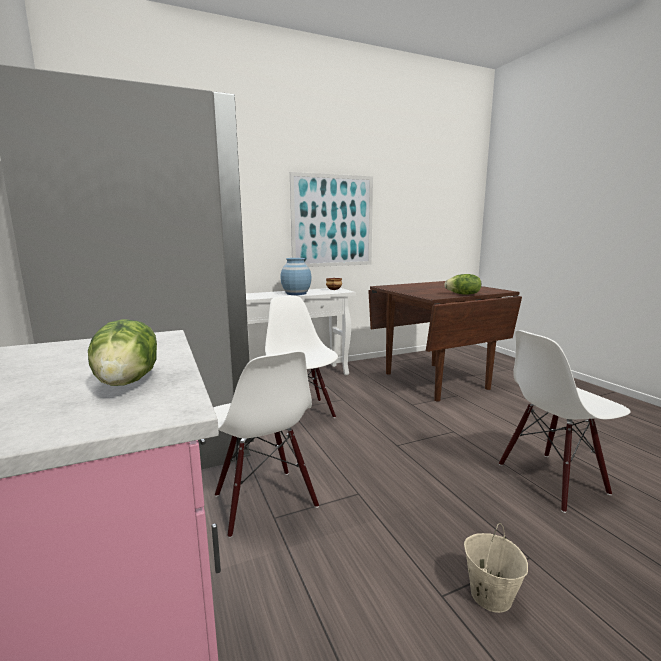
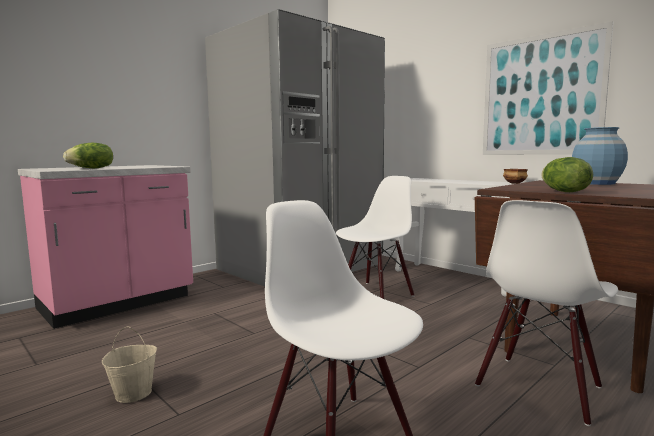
camera: 70 degrees right, 5 degrees down
(264, 501) = (231, 307): white chair -> white chair (539, 387)
(296, 293) = (459, 181): blue vase -> blue vase (597, 183)

